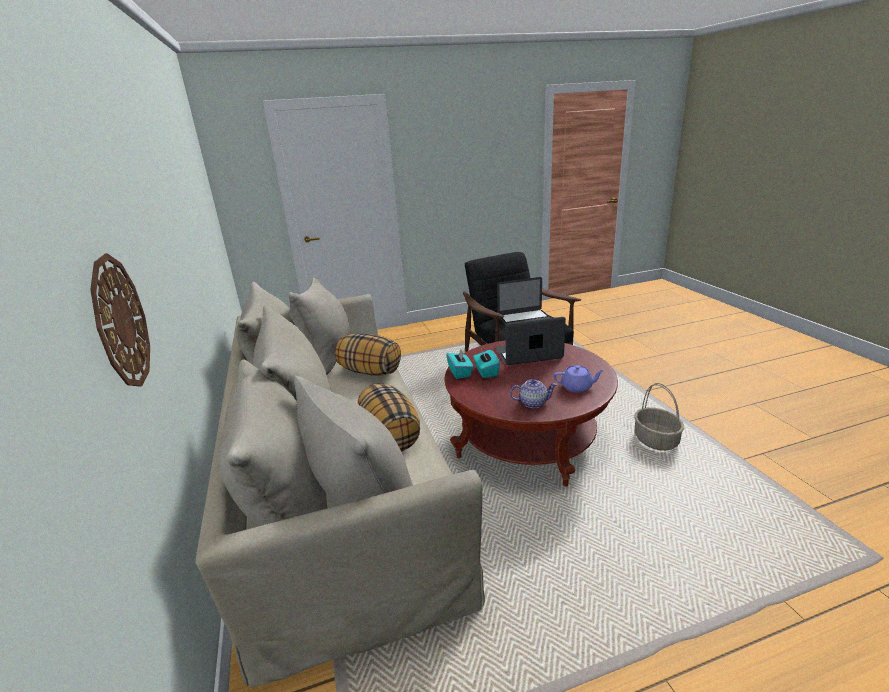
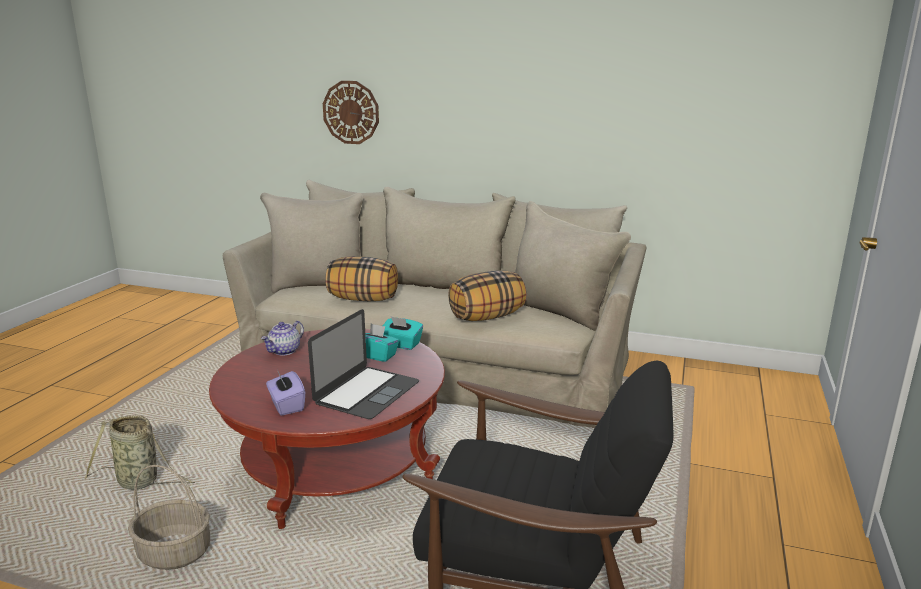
camera: 125 degrees right, 5 degrees down
(525, 319) = (504, 479): laptop -> none
(577, 364) = (286, 405): none -> purple tissue box
(577, 387) = (256, 380): purple teapot -> none
(661, 502) = (141, 482): none -> basket

